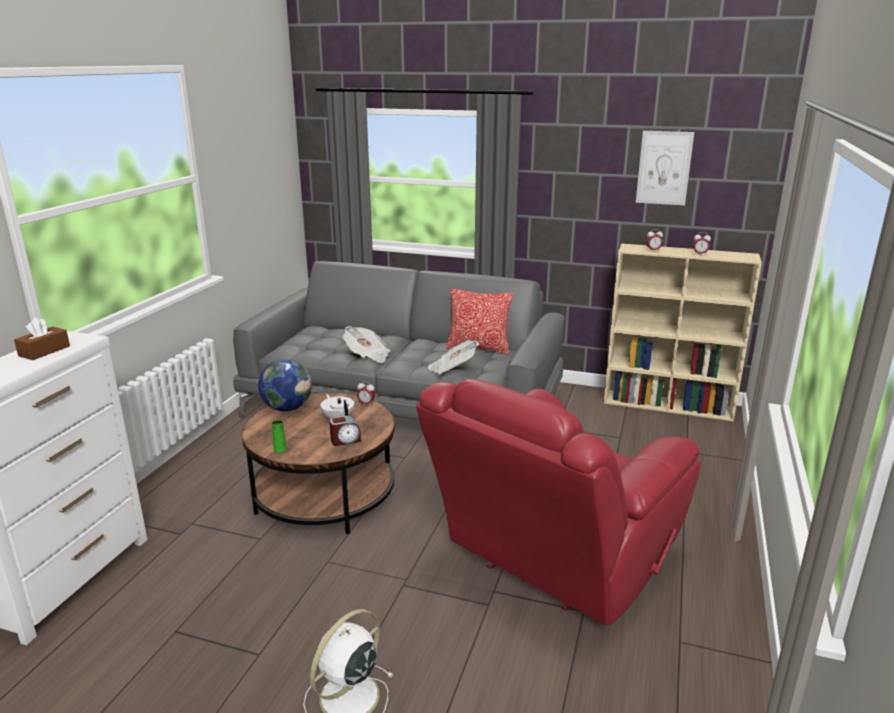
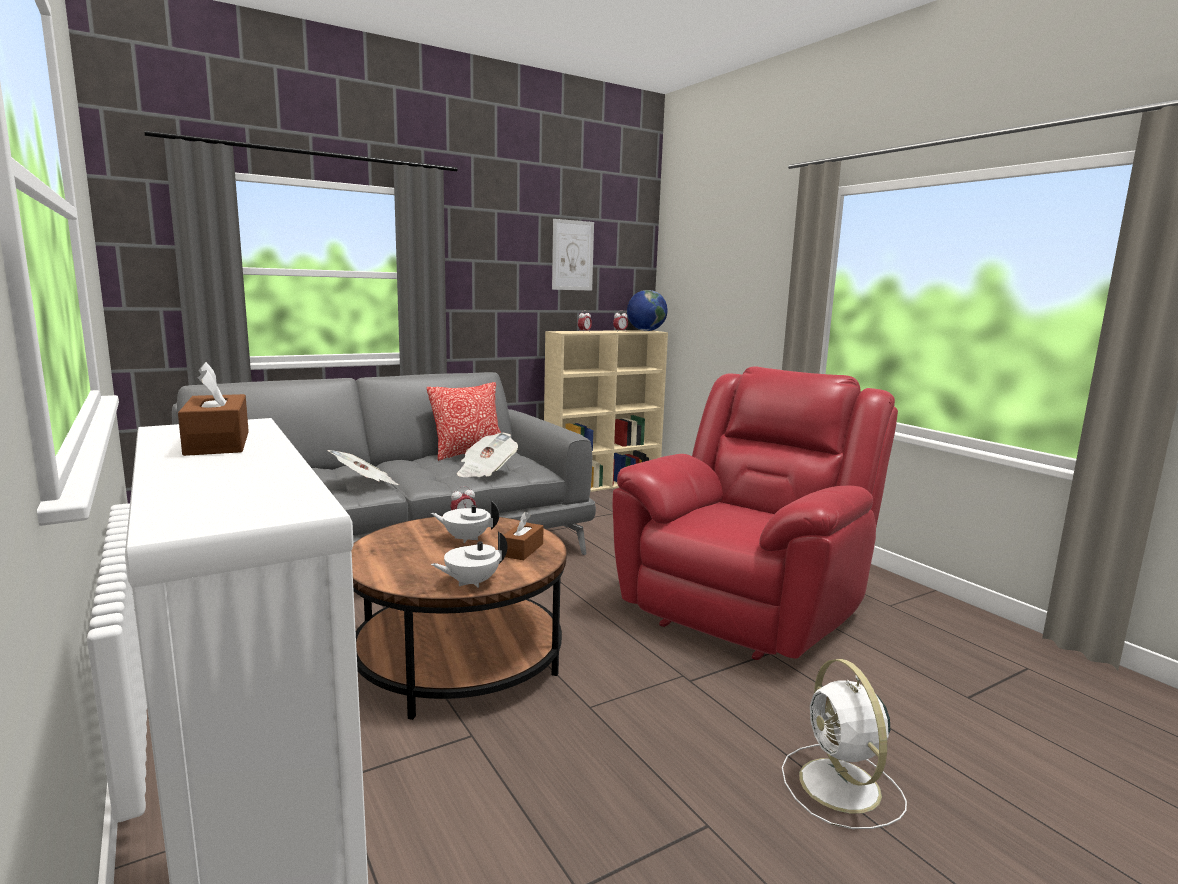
camera: 50 degrees left, 10 degrees down
(280, 449) = (471, 582): green vase -> white teapot
(287, 408) = (378, 551): globe -> globe (646, 331)
(345, 440) = (522, 550): alarm clock -> brown tissue box
(553, 564) = (747, 605): red armchair -> red armchair turned 135 degrees counterclockwise

